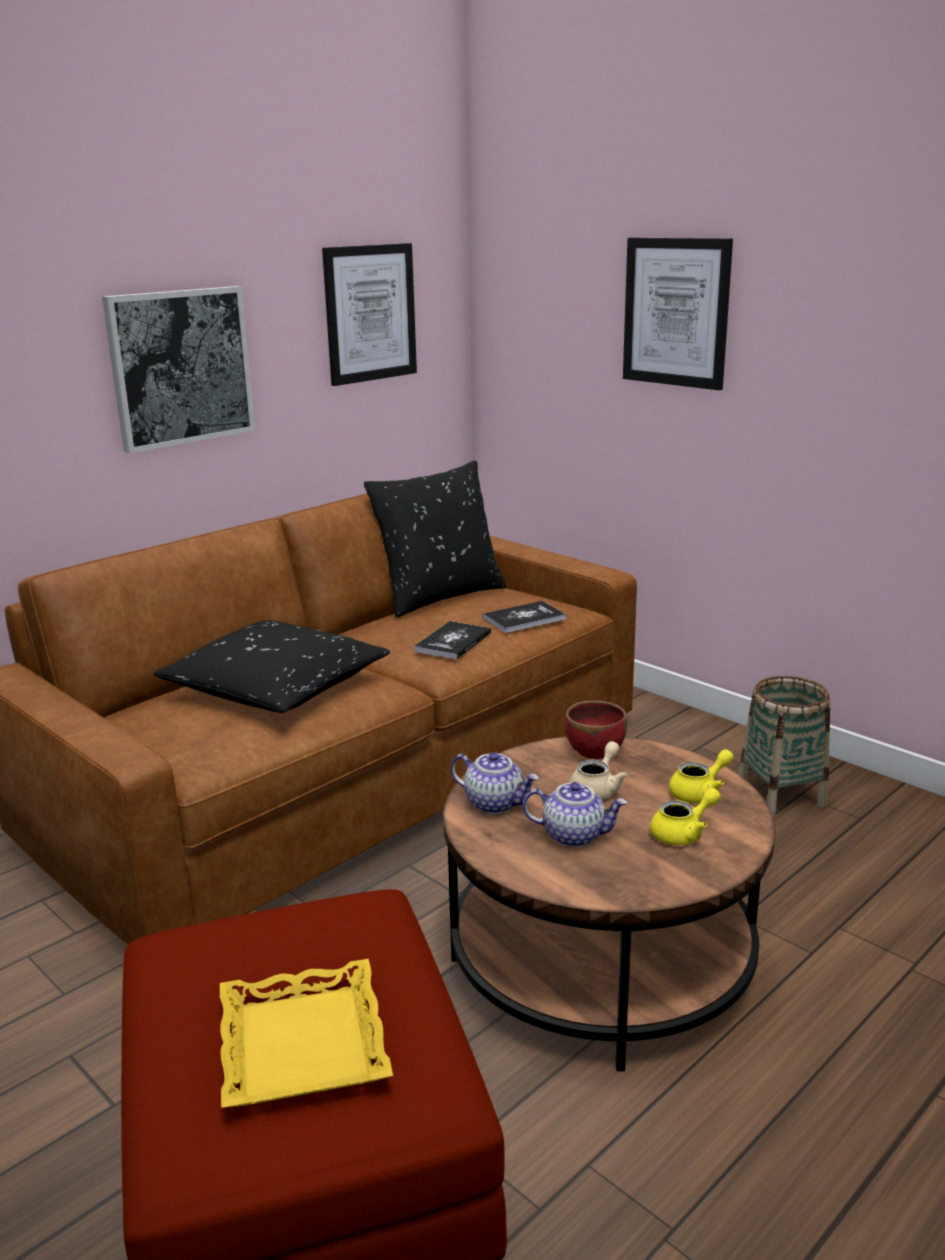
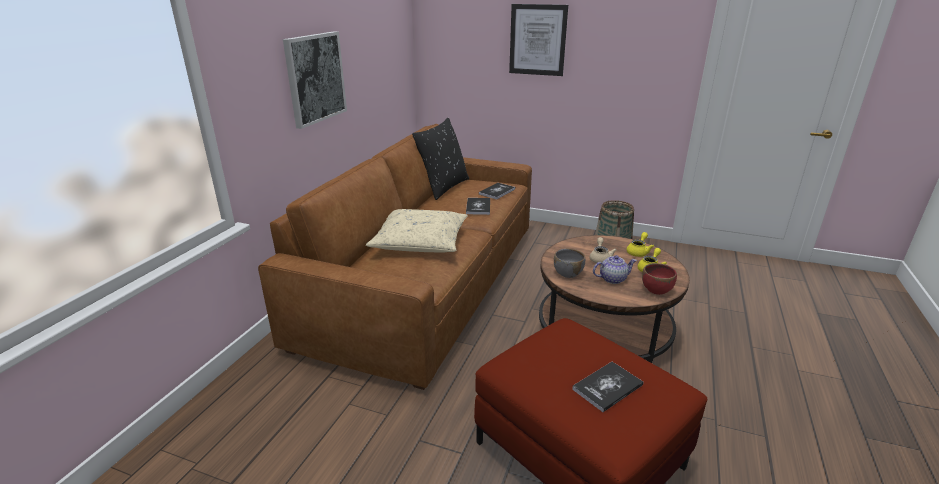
camera: 25 degrees left, 5 degrees up
(276, 687) = (420, 241): black pillow -> beige pillow
(301, 1044) = (607, 387): yellow tray -> book
(370, 313) = (381, 44): picture -> none
(495, 803) = (568, 273): teapot -> grey bowl
(595, 751) = (581, 243): red bowl -> red bowl (657, 289)

